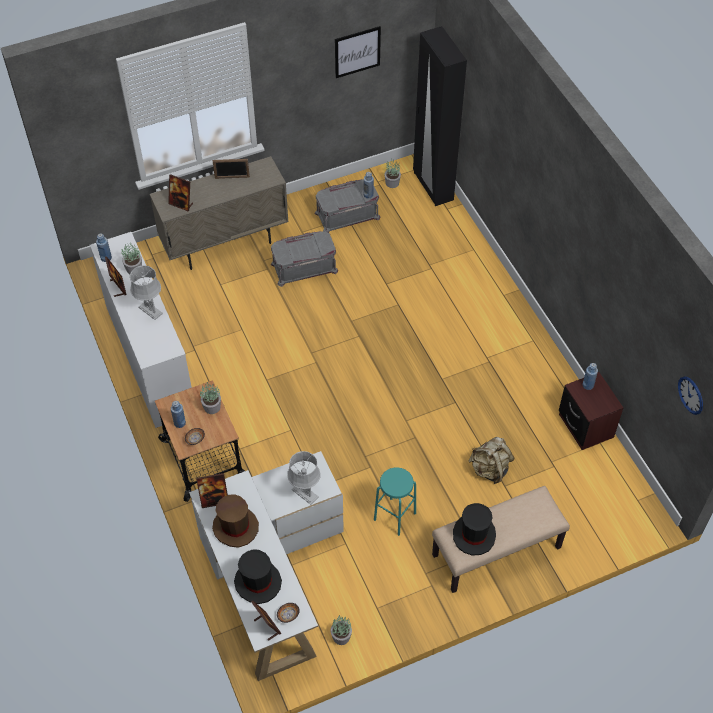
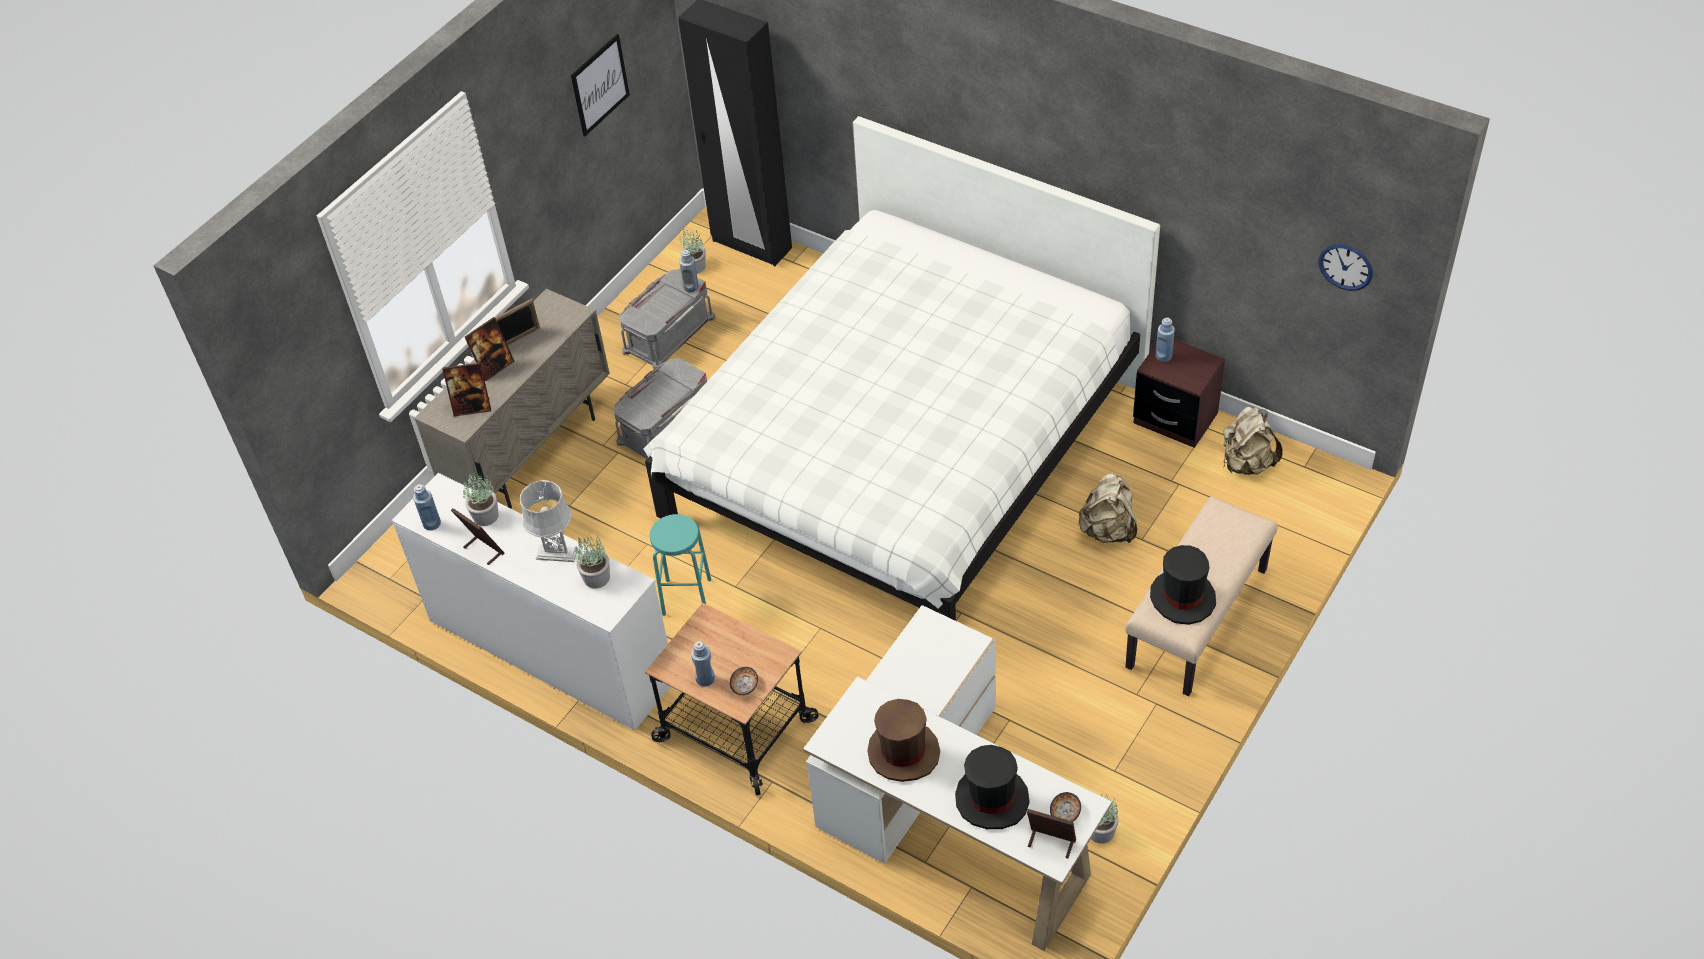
camera: 30 degrees left, 5 degrees down
(212, 407) = (732, 634): potted plant -> potted plant (597, 577)
(214, 500) = (846, 737): picture frame -> picture frame (494, 367)
(305, 493) = (948, 665): grey table lamp -> none
(395, 516) = (1042, 652): turquoise stool -> turquoise stool (687, 597)
(416, 355) = (903, 451): none -> white bed
(605, 477) = (1246, 463): none -> beige backpack

